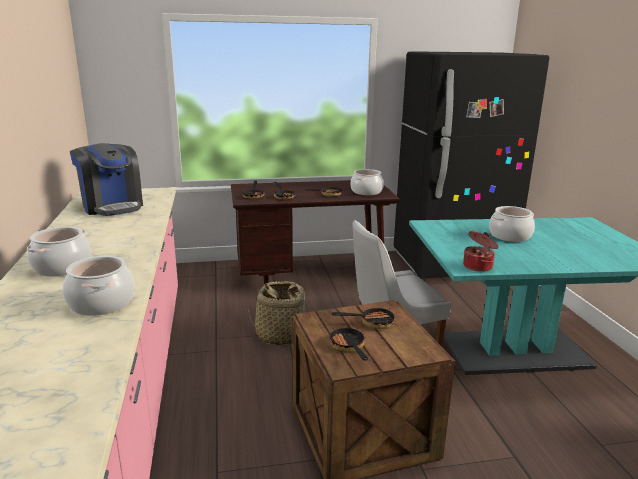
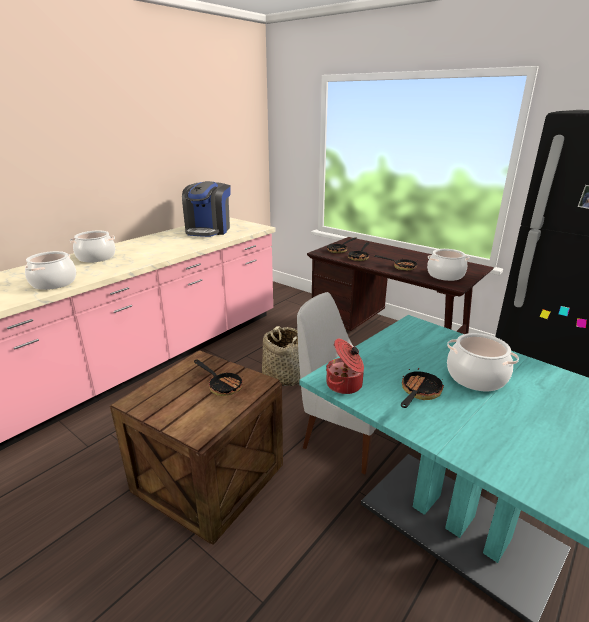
camera: 50 degrees right, 5 degrees up
(348, 347) = (168, 391): frying pan -> frying pan (418, 393)

